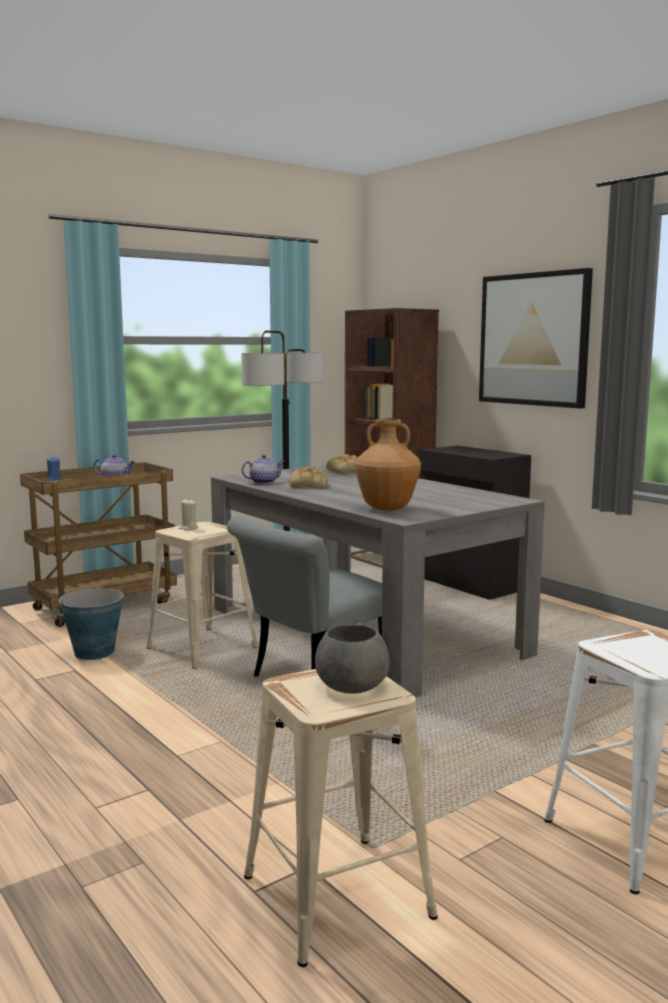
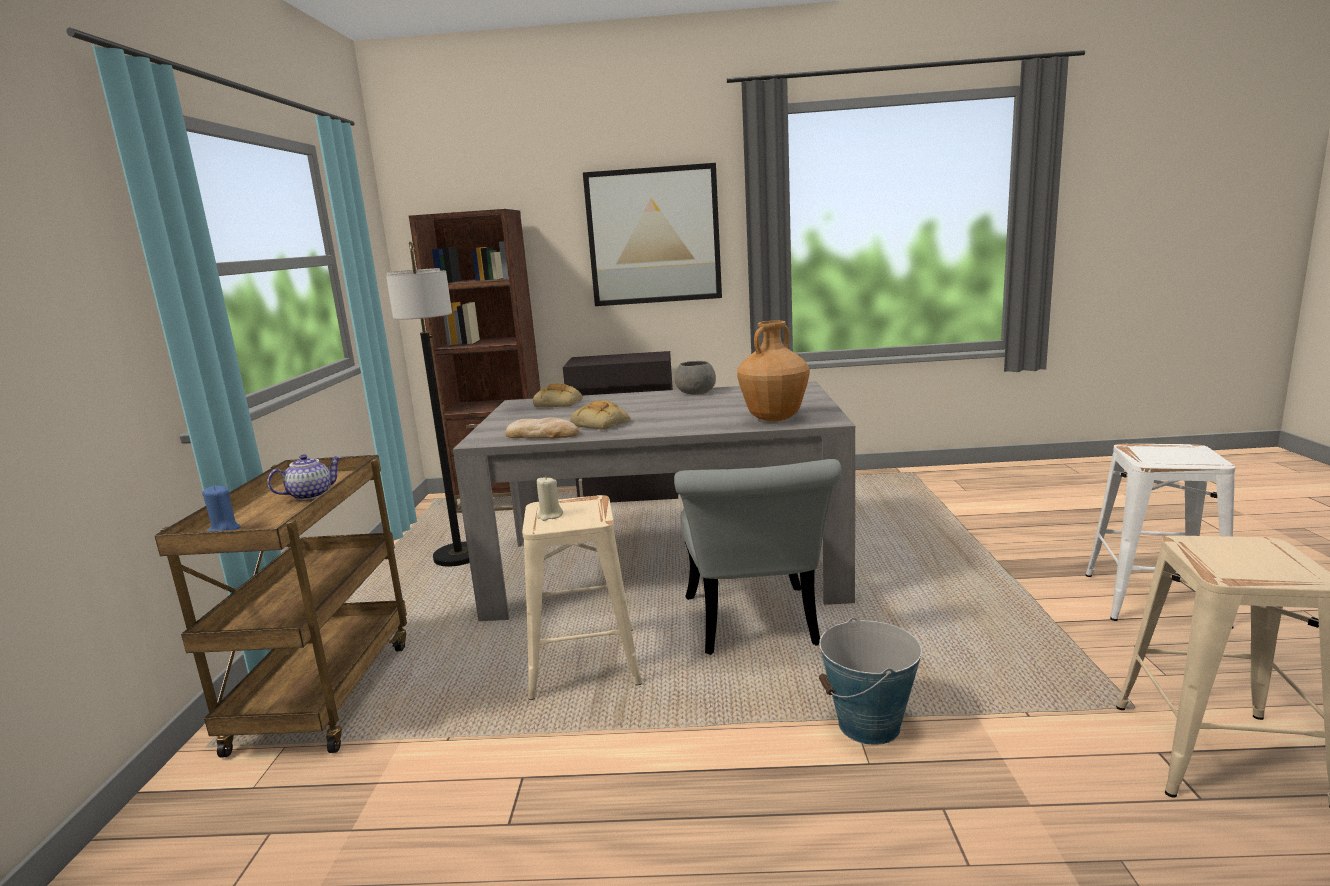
camera: 50 degrees left, 5 degrees up
(94, 652) = (483, 745): bucket -> bucket (869, 725)
(263, 482) = (542, 435): teapot -> bread
(351, 686) = (1240, 552): grey bowl -> grey bowl (696, 392)

